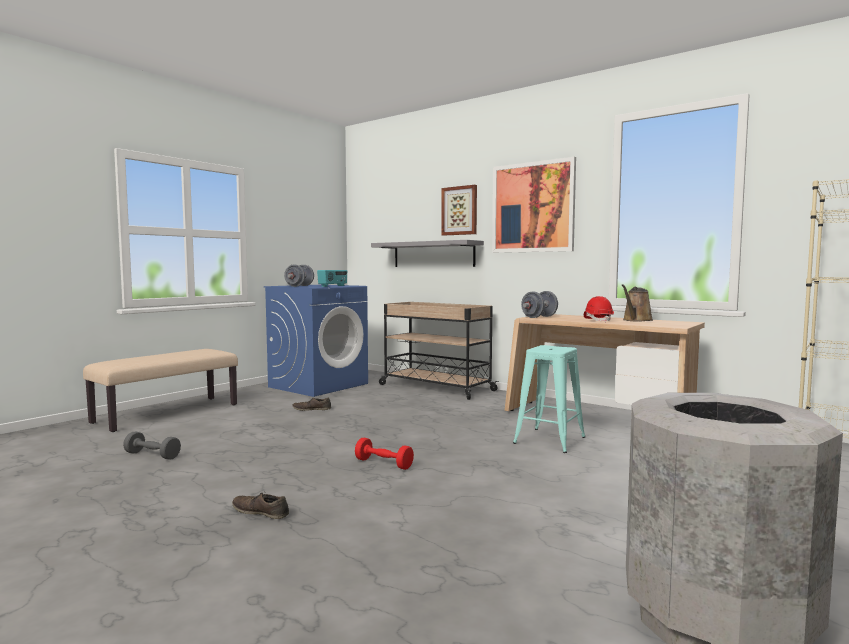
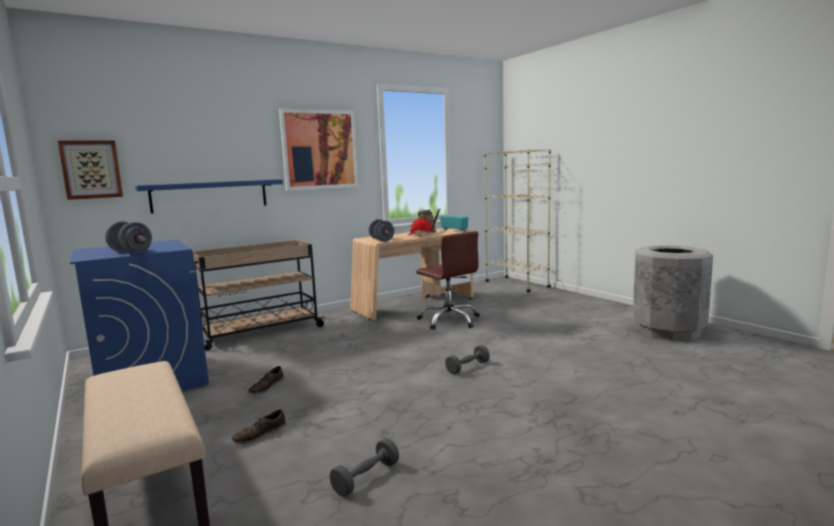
camera: 70 degrees left, 5 degrees up
(260, 512) = (552, 412): brown shoe -> brown shoe (259, 434)
(333, 286) = (168, 245): radio -> radio (454, 230)
(384, 464) = (467, 367): red dumbbell -> grey dumbbell
(433, 254) = (210, 195): grey shelf -> blue shelf
(459, 210) = (241, 148): picture -> picture (91, 169)
(549, 440) = (449, 320): turquoise stool -> brown office chair

